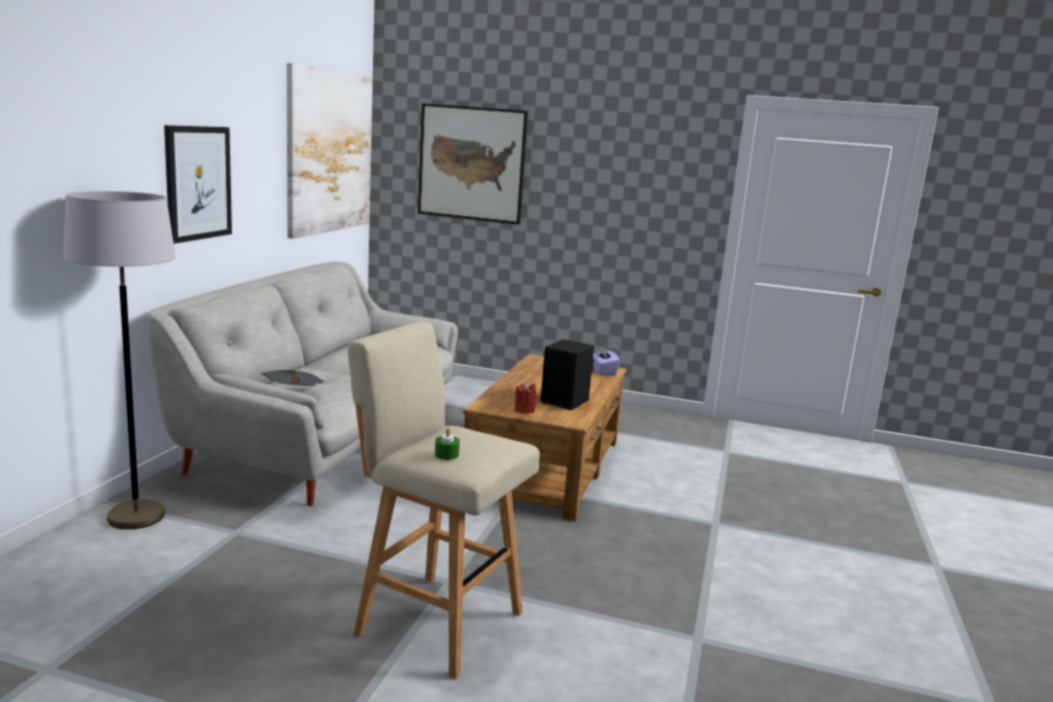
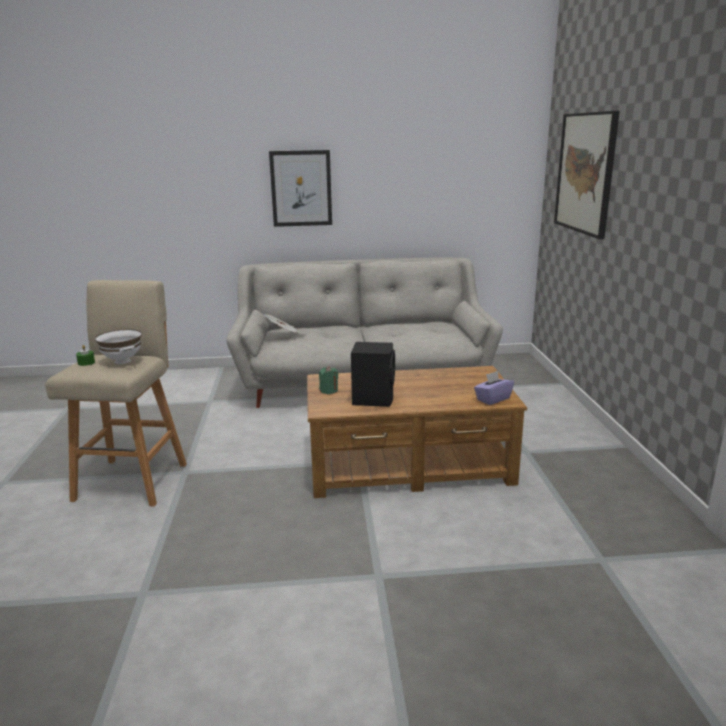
camera: 70 degrees right, 5 degrees up
(136, 516) = (210, 377): grey floor lamp -> none
(329, 152) = (469, 165): picture -> none
(466, 437) = (122, 361): none -> white bowl
(524, 410) = (329, 391): red candle -> green candle

